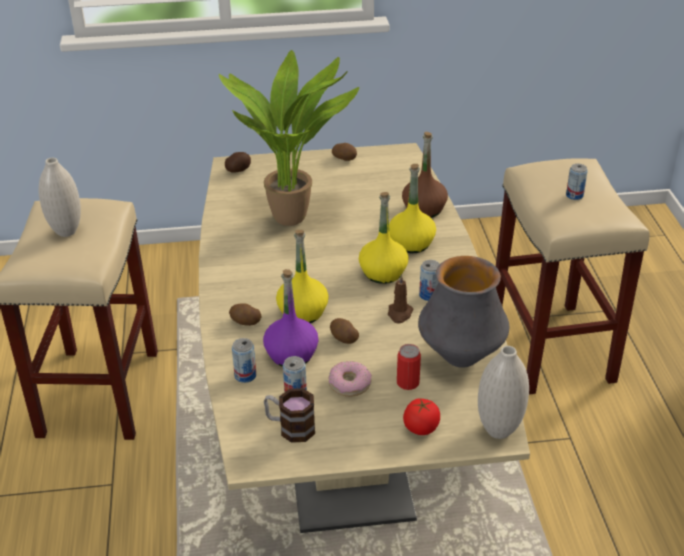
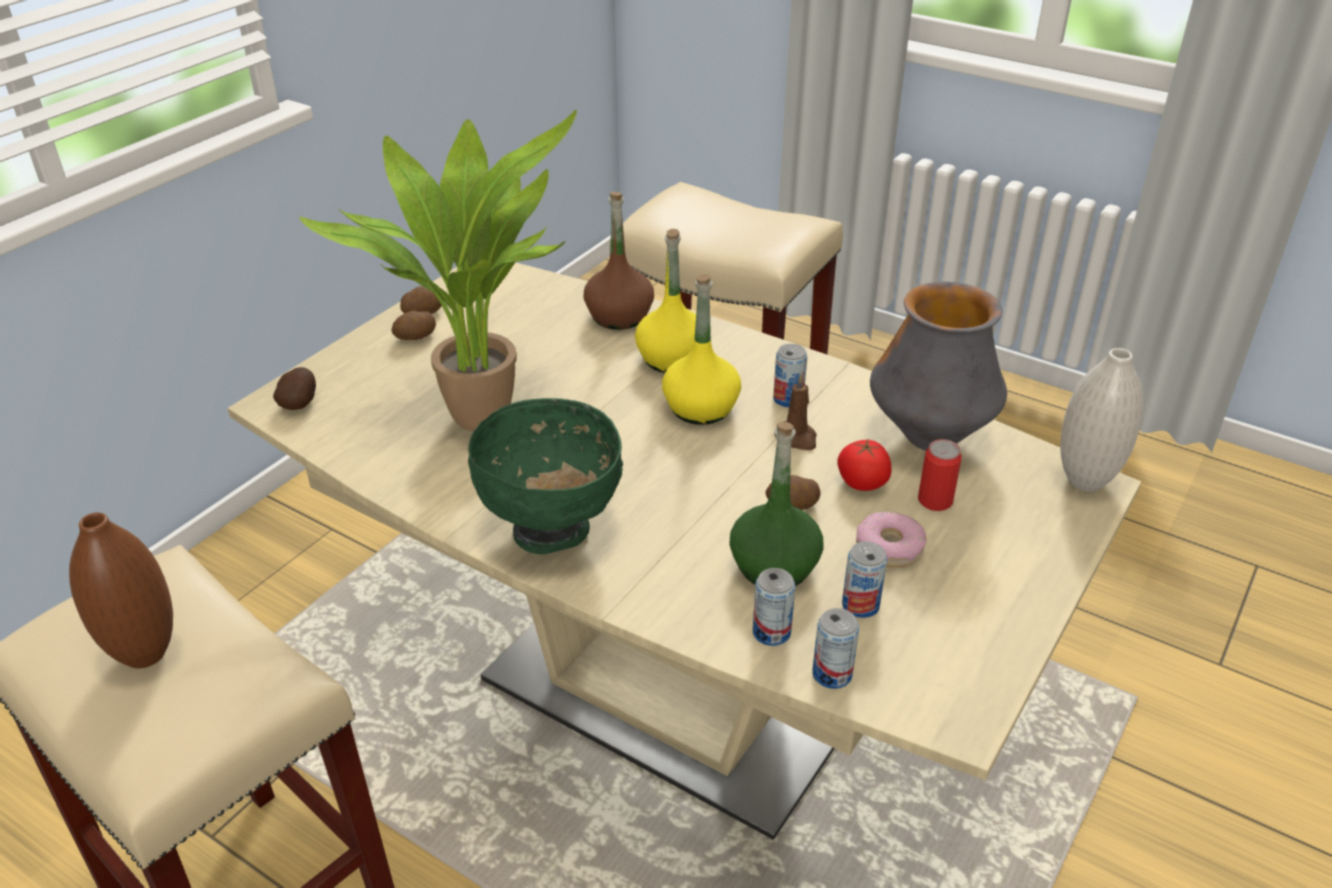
camera: 50 degrees left, 0 degrees up
(66, 231) = (145, 654): white vase -> brown vase
(239, 280) = (552, 530): none -> green bowl
(245, 322) = (653, 573): potato -> potato (416, 337)
(290, 427) = (925, 646): mug -> none
(291, 354) = (774, 566): purple bottle -> green bottle
(302, 312) = (697, 511): yellow bottle -> none
(421, 428) = (1029, 535): tomato -> tomato (862, 483)
(574, 195) = (729, 224): can -> can (832, 674)

